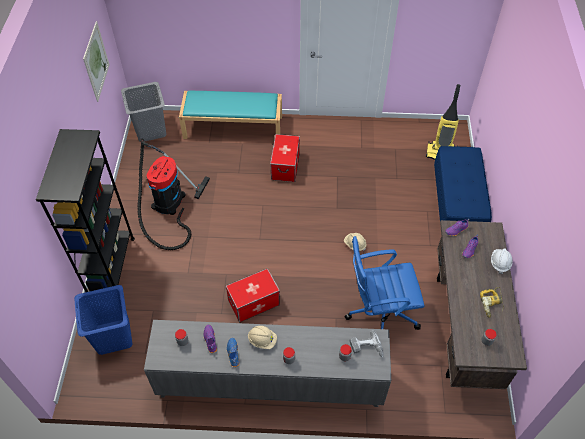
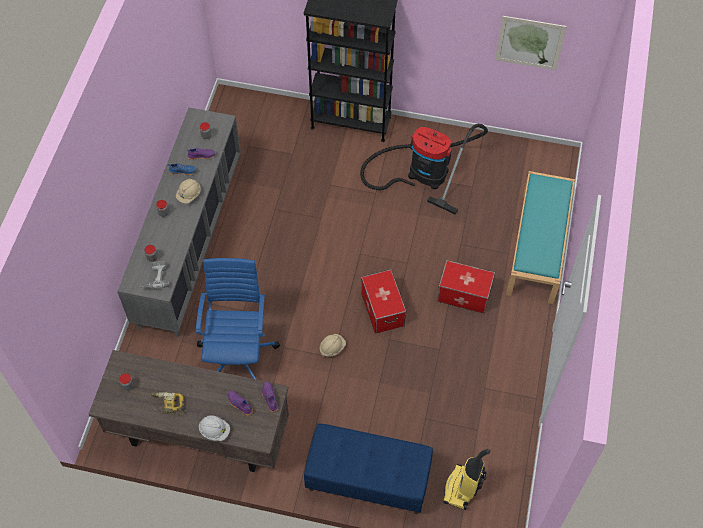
camera: 100 degrees right, 5 degrees up
(113, 336) = (272, 122): blue laundry basket -> none
(150, 130) = (541, 161): grey laundry basket -> none
(254, 302) = (280, 238): storage box -> storage box (383, 309)

